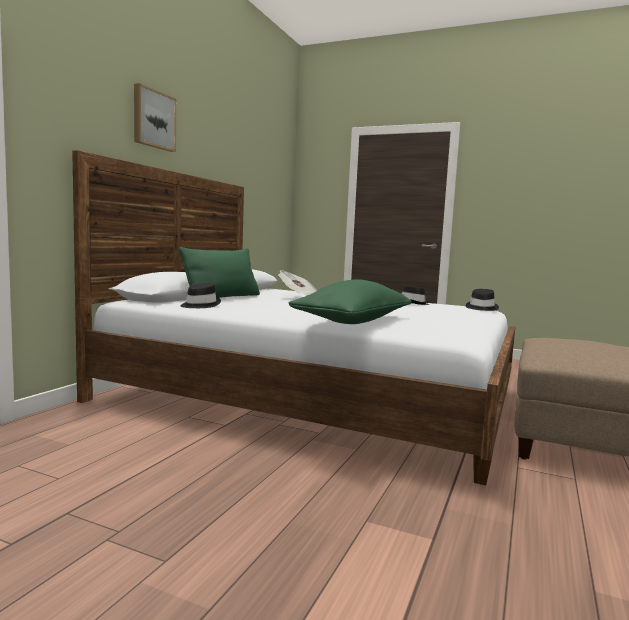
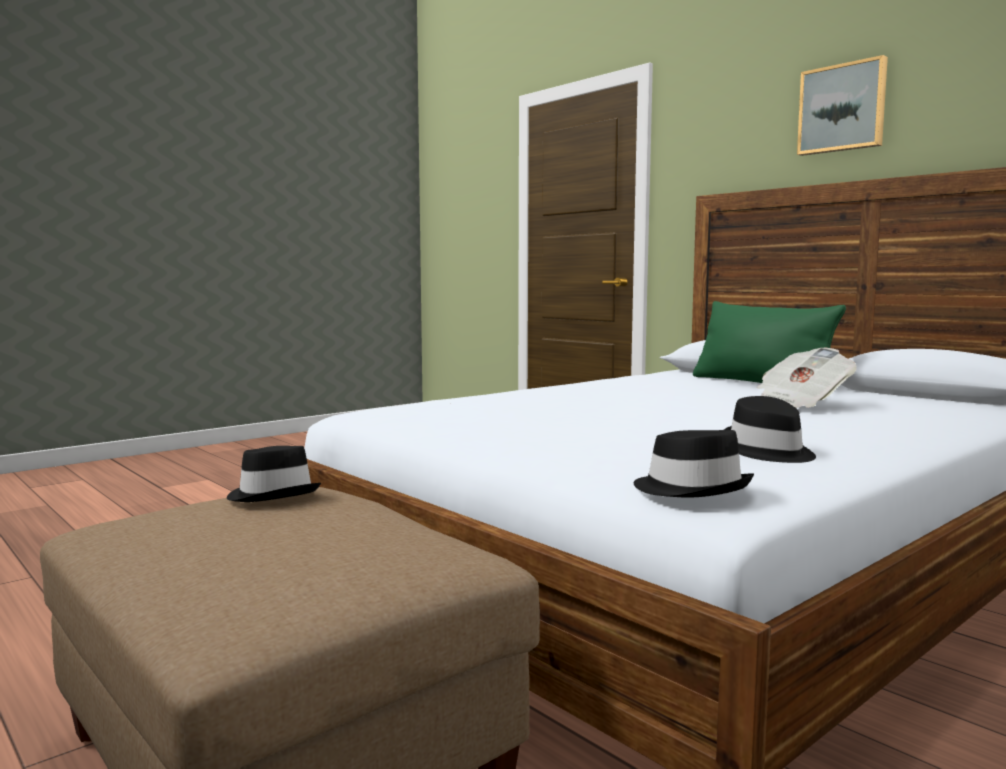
camera: 115 degrees right, 0 degrees up
(199, 305) = (657, 376): black hat -> black hat (273, 494)
(353, 322) = (496, 397): green pillow -> none

